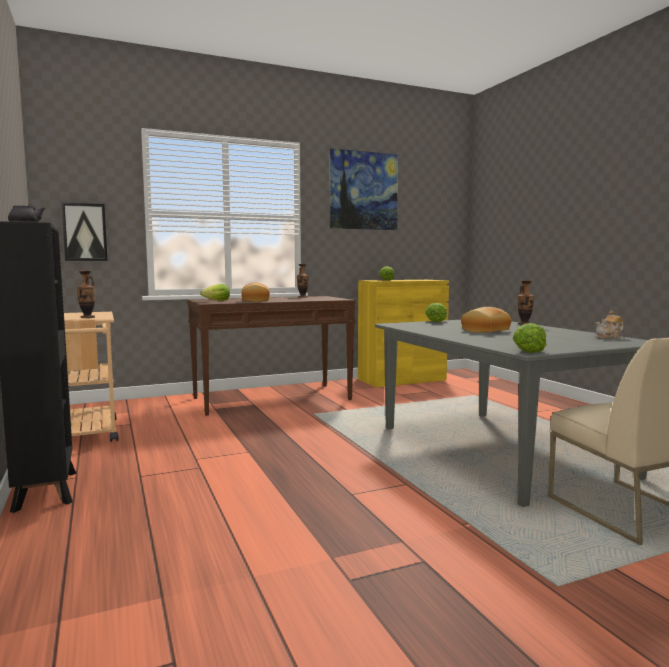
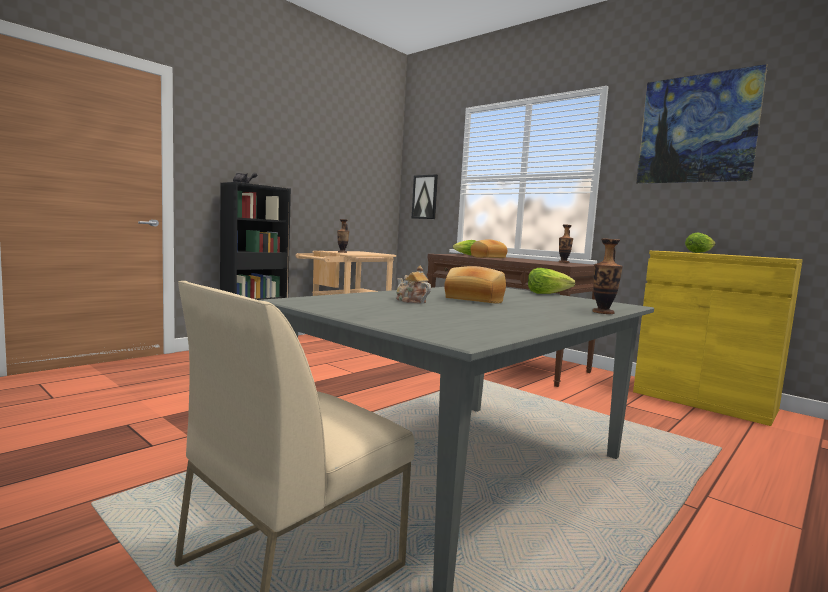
camera: 65 degrees right, 0 degrees up
(528, 350) = (299, 301): lettuce -> none
(609, 337) = (492, 329): teapot -> teapot (411, 301)

